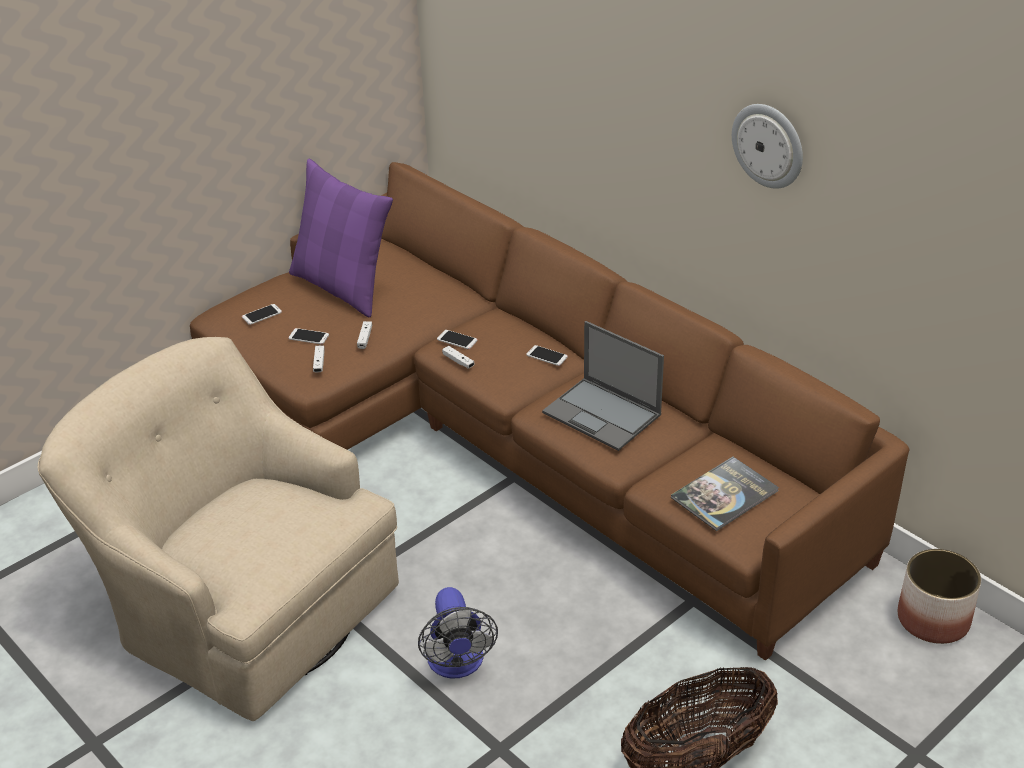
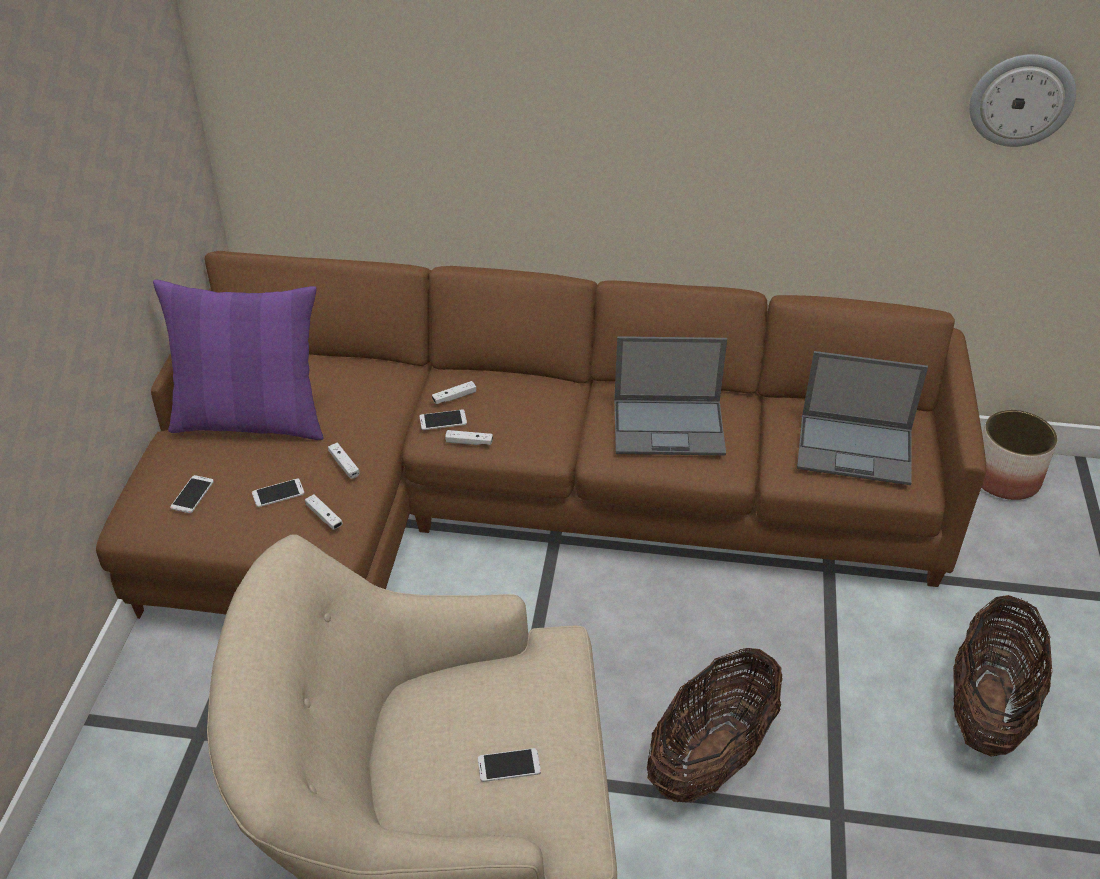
camera: 40 degrees left, 5 degrees up
(457, 664) = (711, 757): fan -> basket
(482, 329) = (454, 397): none -> white game controller
(547, 356) = (549, 395): phone -> phone (509, 765)
(724, 494) = (856, 449): book -> laptop
(768, 145) = (773, 75): wall clock -> wall clock (1021, 99)

